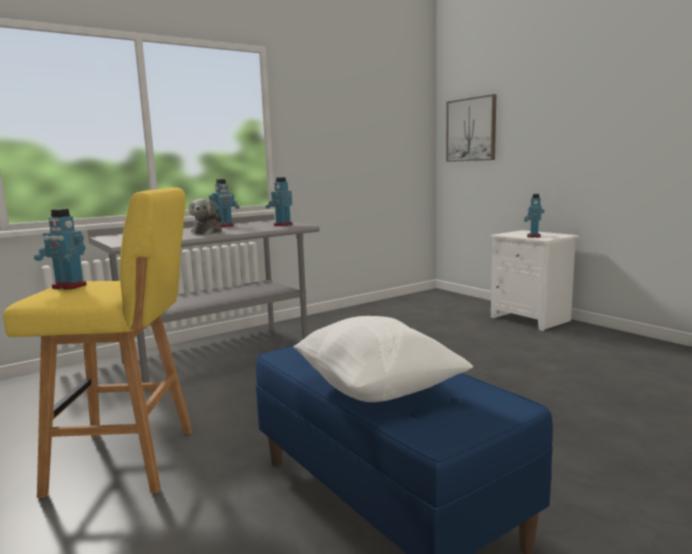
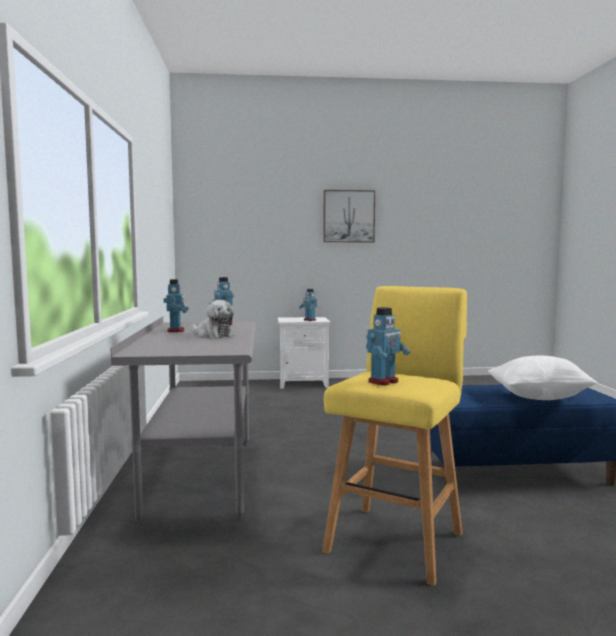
camera: 60 degrees left, 5 degrees down
(471, 129) = (218, 236): picture -> picture (349, 216)

